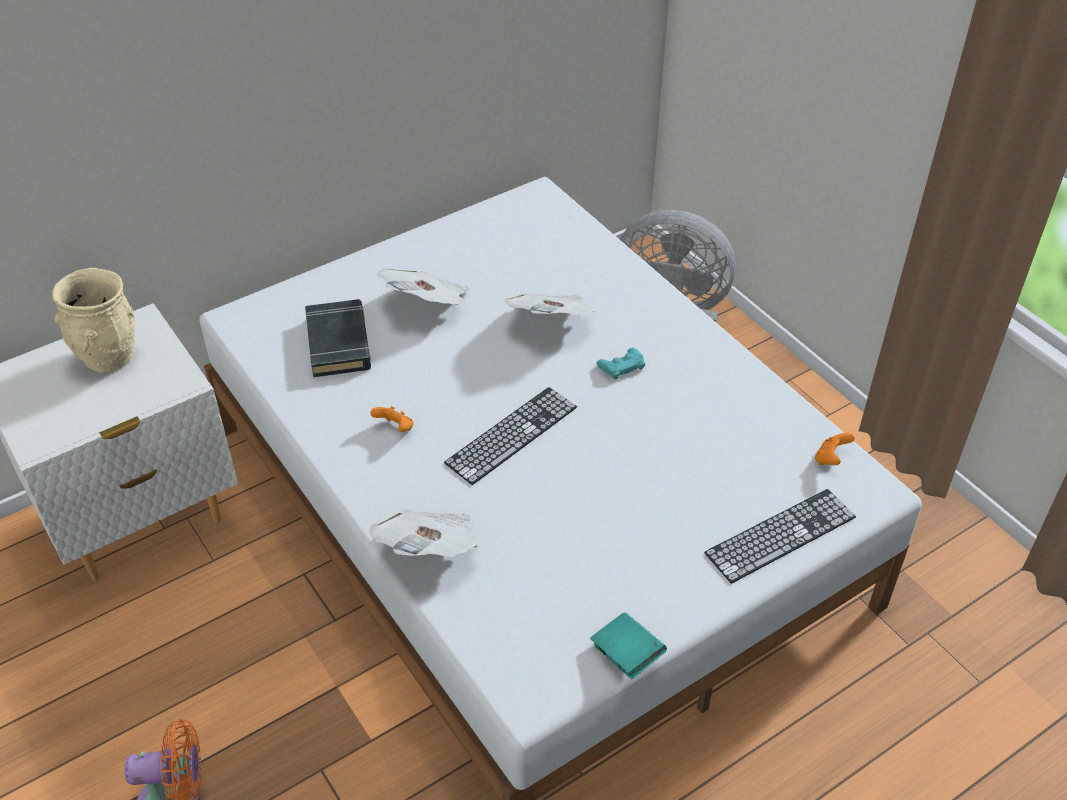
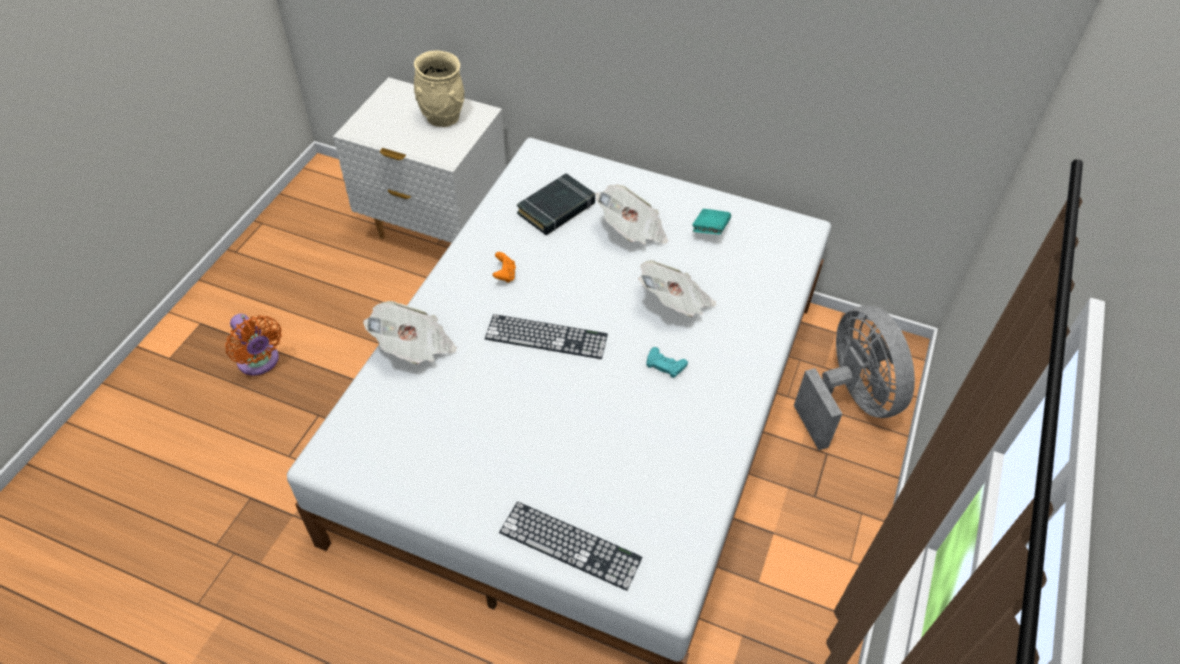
camera: 55 degrees right, 5 degrees up
(627, 655) = (393, 498): turquoise book -> turquoise book (710, 230)
(830, 459) = (678, 545): orange game controller -> none

